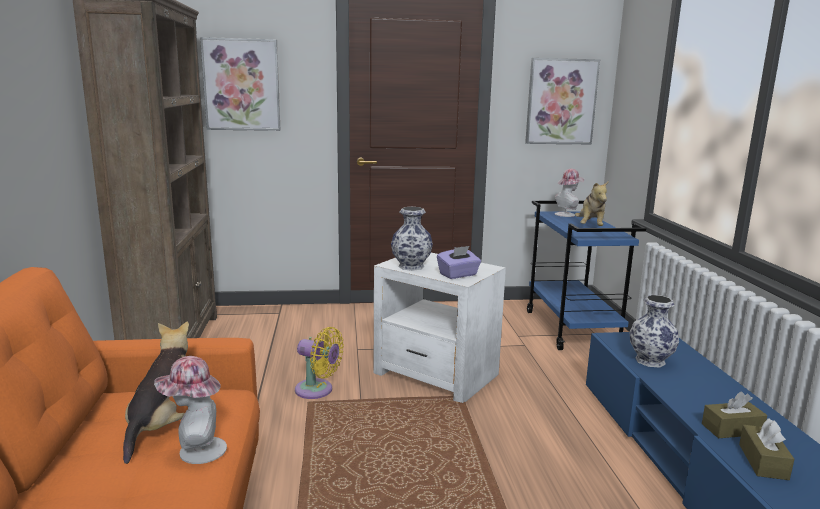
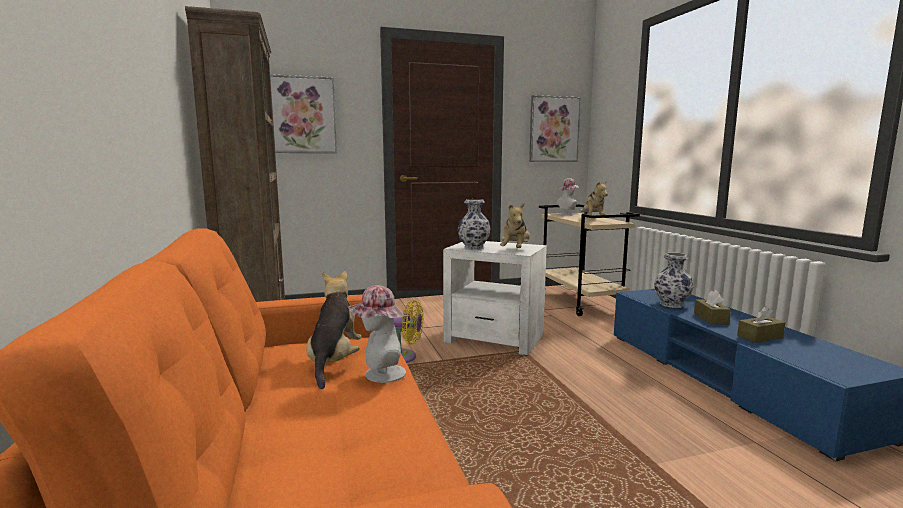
camera: 10 degrees left, 5 degrees down
(458, 275) = (515, 250): purple tissue box -> plush toy
(572, 329) = (581, 303): blue cart -> beige cart
(763, 461) = (796, 352): brown tissue box -> brown tissue box (710, 318)

